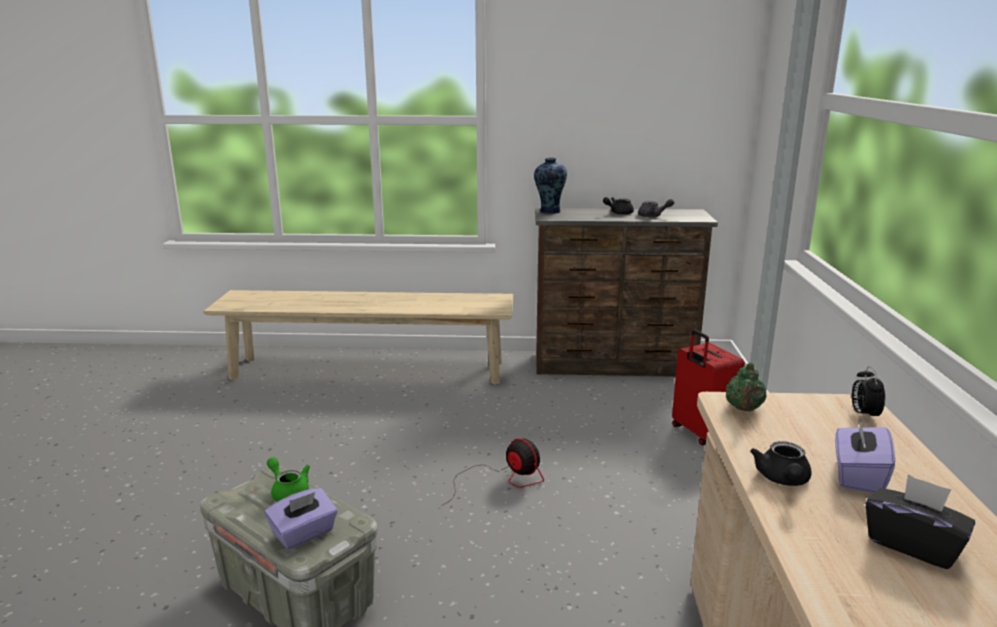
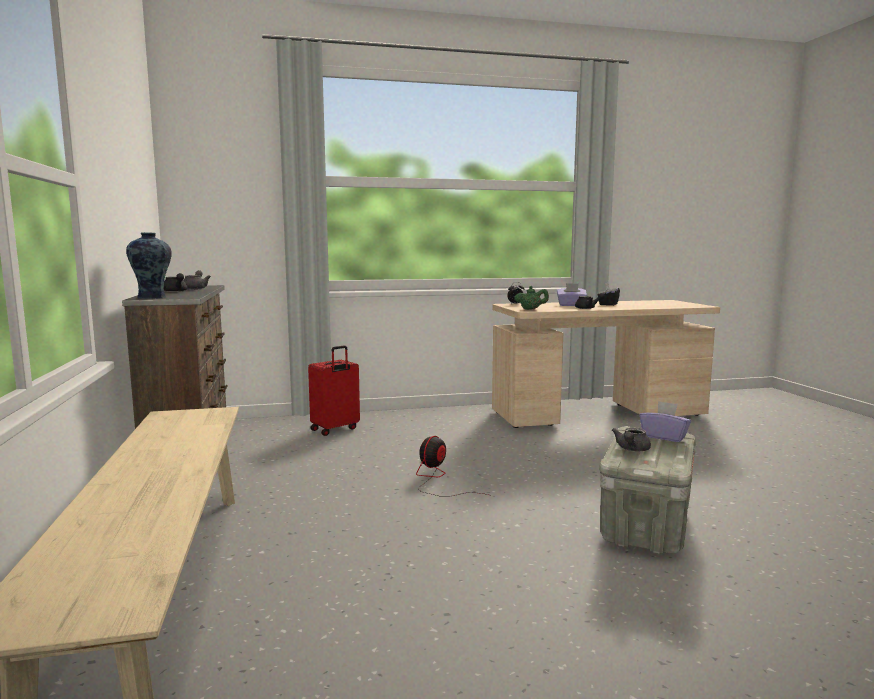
camera: 105 degrees left, 10 degrees down
(288, 492) = (631, 449): green teapot -> grey teapot

